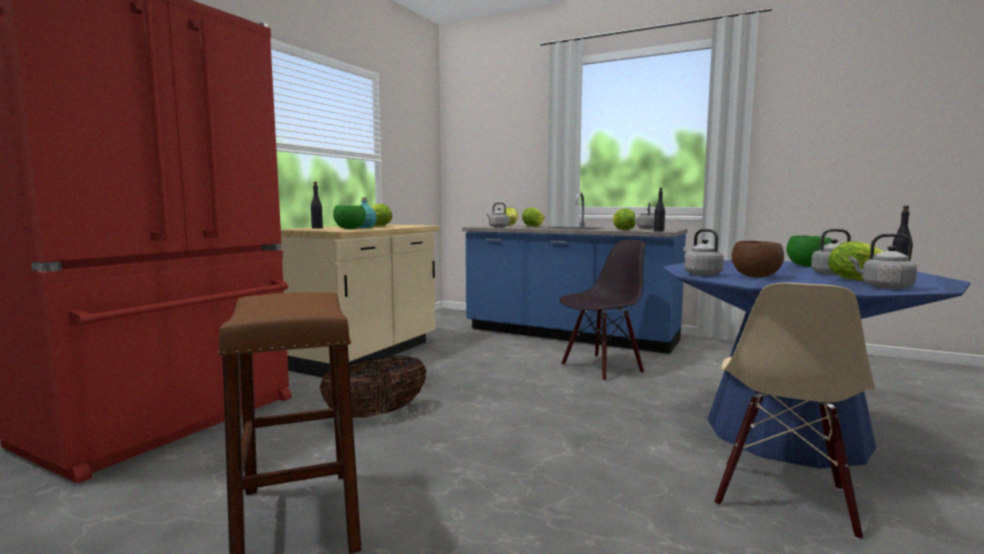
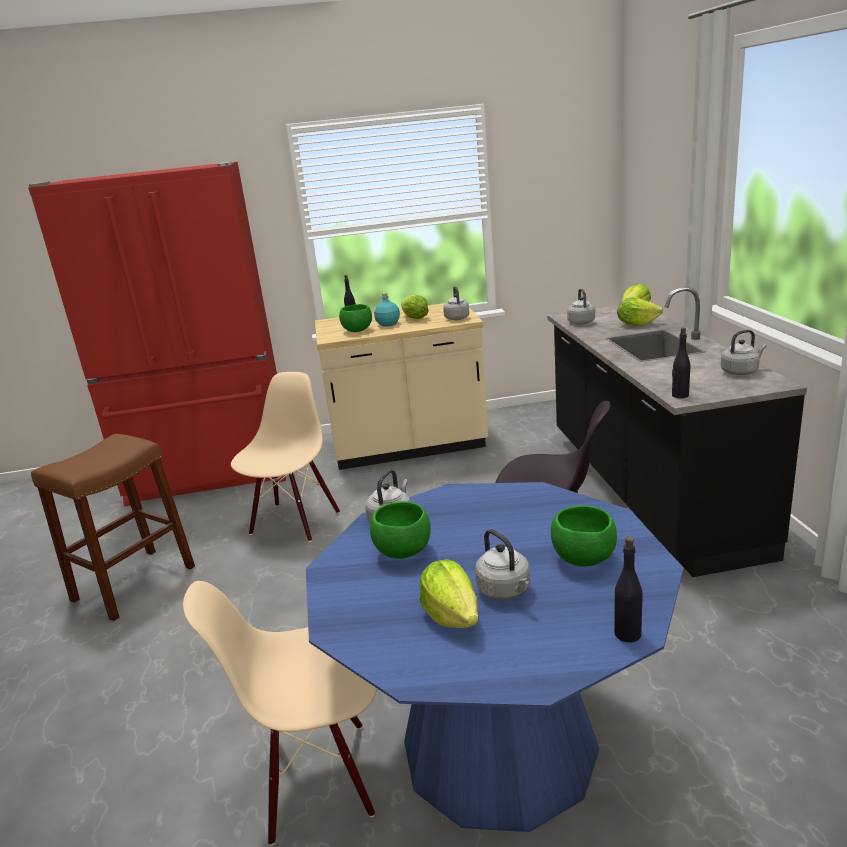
camera: 55 degrees right, 15 degrees up
(376, 414) = (294, 522): basket -> beige chair
(569, 335) = (647, 490): blue counter -> black counter
(622, 230) = (658, 375): lettuce -> none
(756, 277) = (403, 552): brown bowl -> green bowl
(883, 287) = (393, 641): grey kettle -> grey kettle (456, 318)

